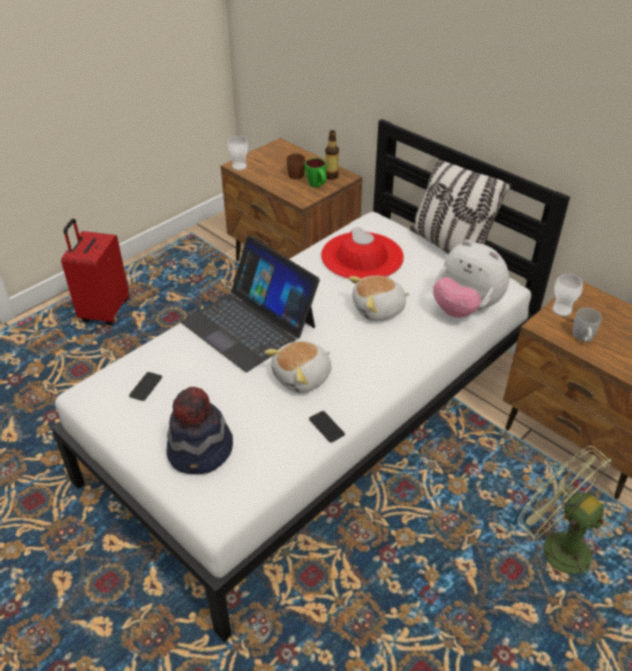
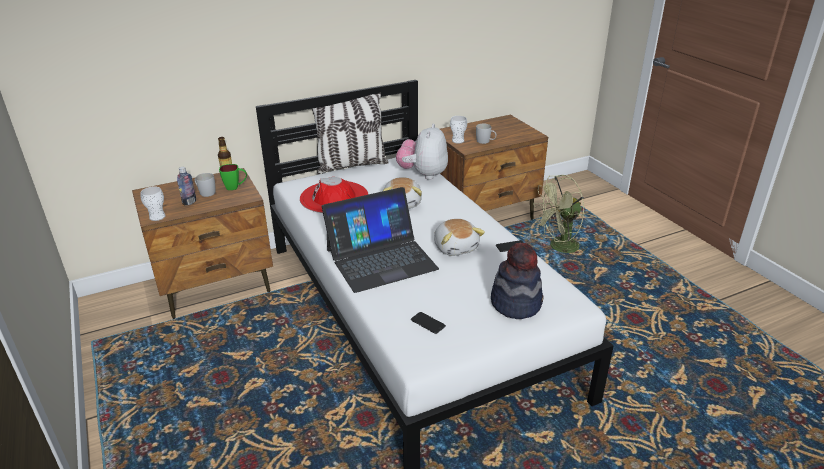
camera: 70 degrees left, 10 degrees down
(104, 311) = (163, 431): red suitcase -> none
(273, 172) = (189, 202): none -> bottle
(297, 173) = (205, 192): brown mug -> white mug
(465, 308) = (423, 174): plush toy -> plush toy turned 135 degrees clockwise

